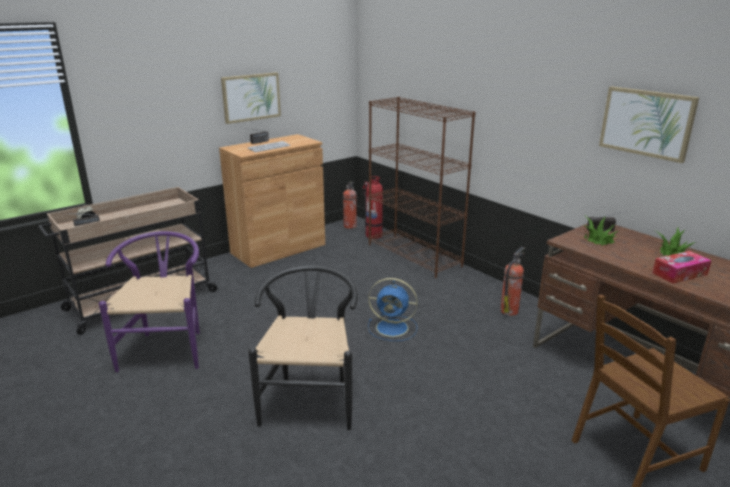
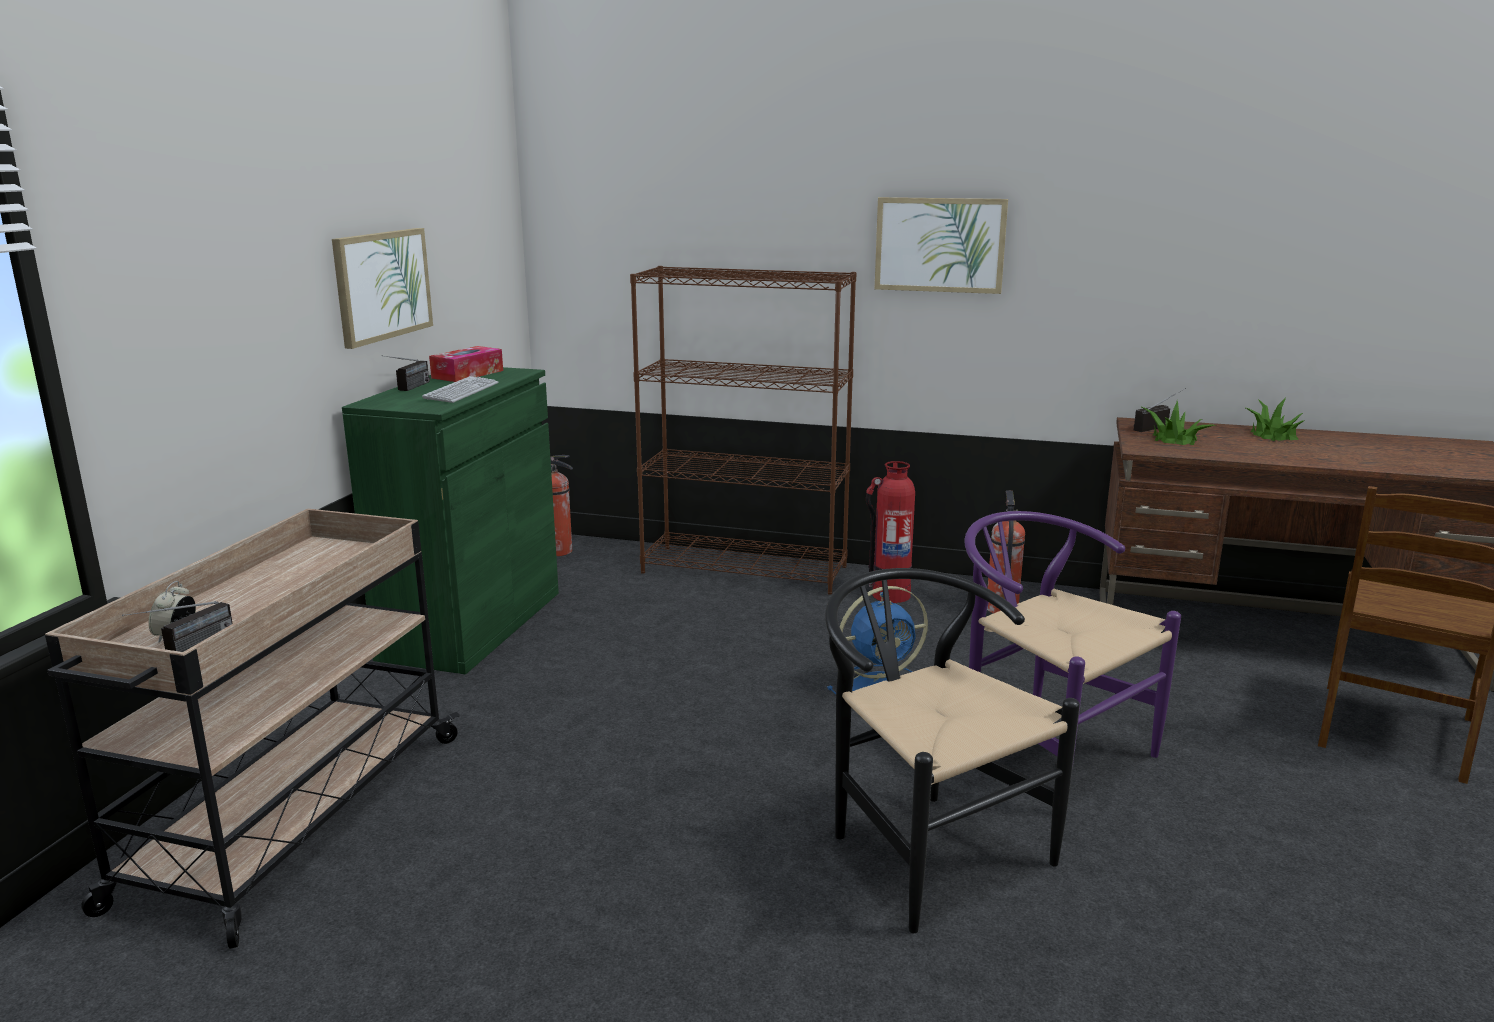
camera: 35 degrees left, 5 degrees down
(167, 347) = (509, 882): purple chair -> purple chair (1042, 749)
(278, 249) = (472, 625): brown cabinet -> green cabinet
(373, 235) = (625, 555): fire extinguisher -> fire extinguisher (890, 595)
(646, 123) = (1186, 250): picture -> picture (940, 245)
(679, 274) = (1332, 456): tissue box -> tissue box (467, 374)

